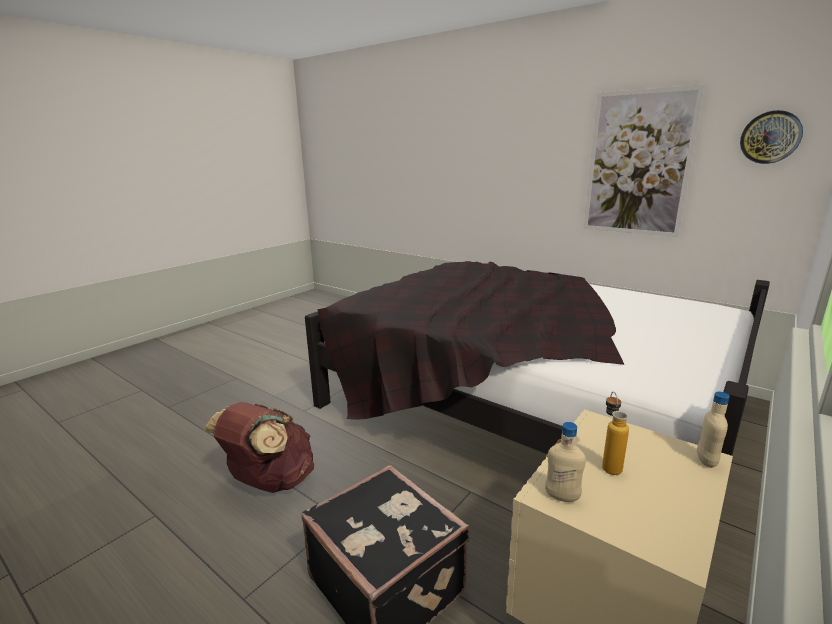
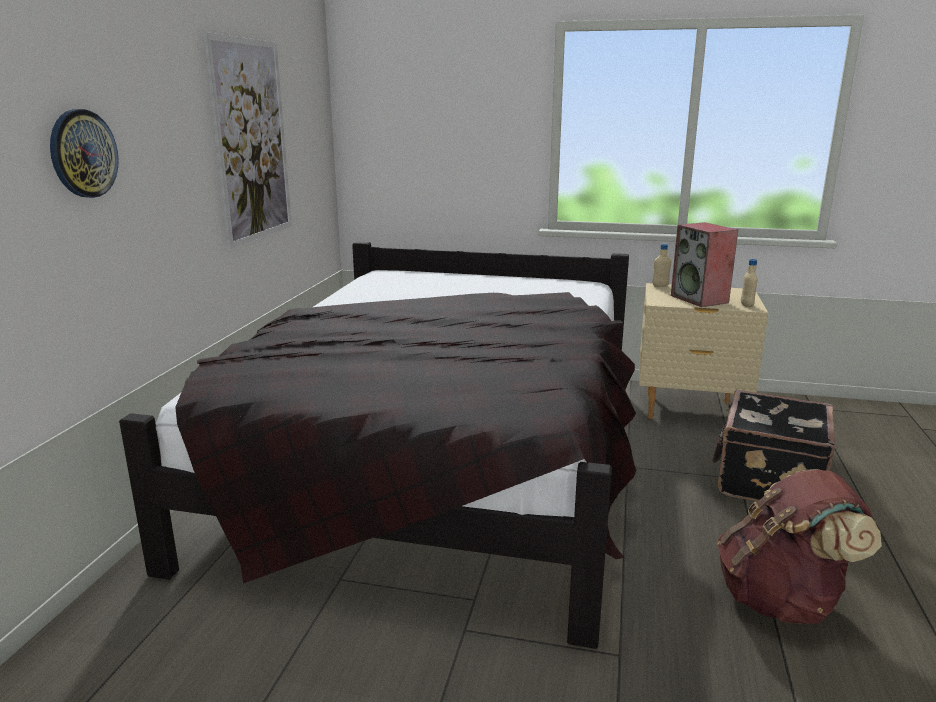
camera: 115 degrees left, 0 degrees up
(608, 464) = (700, 299): bottle -> speaker
(770, 137) = (310, 105): wall clock -> wall clock (83, 154)

